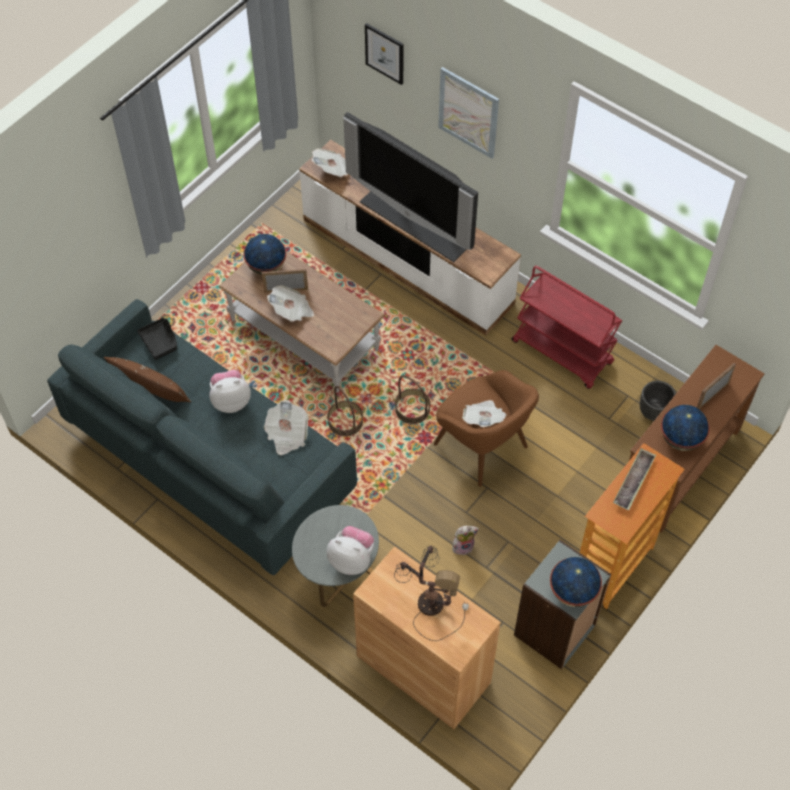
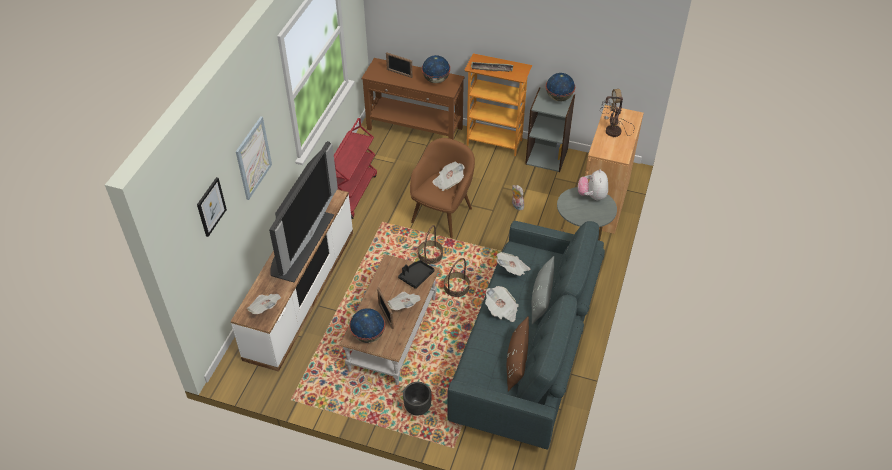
camera: 110 degrees left, 10 degrees down
(160, 341) = (472, 372): black tray -> black tray (416, 276)
(227, 449) = (541, 299): none -> grey pillow
(231, 401) = (501, 310): plush toy -> newspaper
(653, 412) = (381, 145): black planter -> black planter (417, 408)

